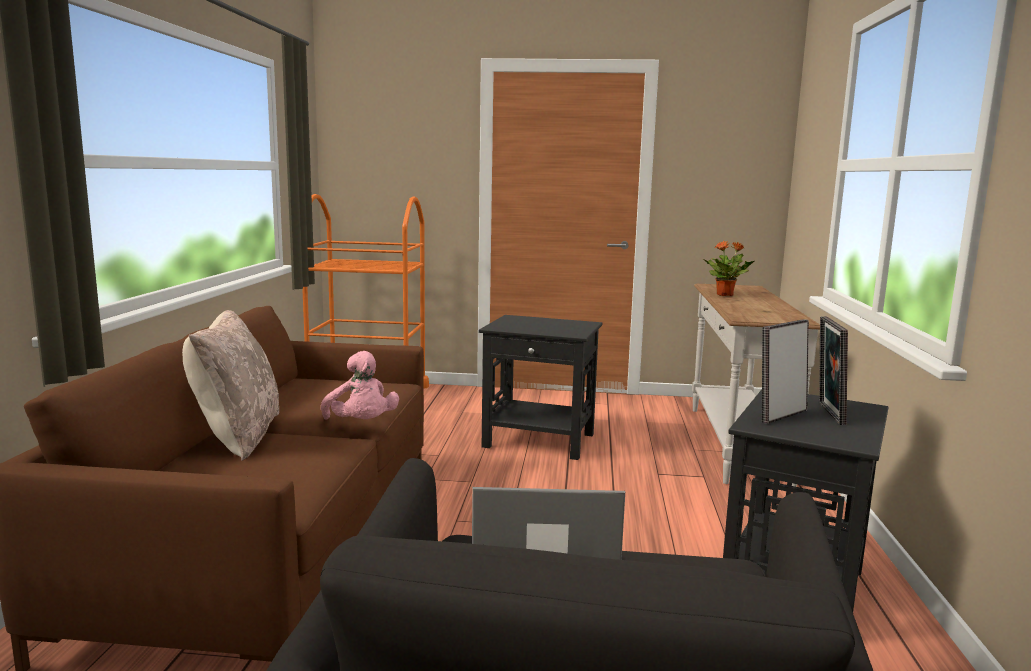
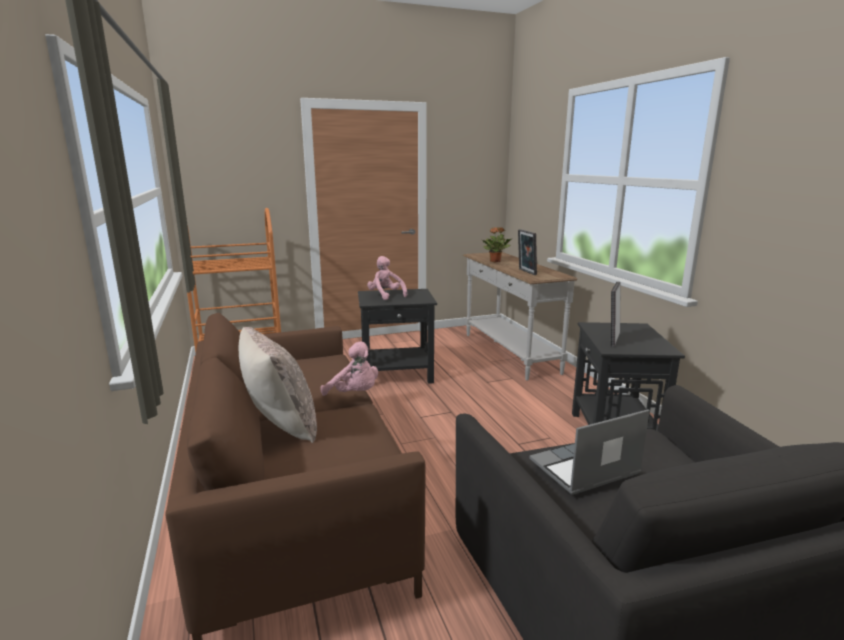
camera: 25 degrees left, 5 degrees up
(530, 323) = (386, 295): none -> pink plush toy
(827, 413) = (630, 333): picture frame -> picture frame (526, 272)

